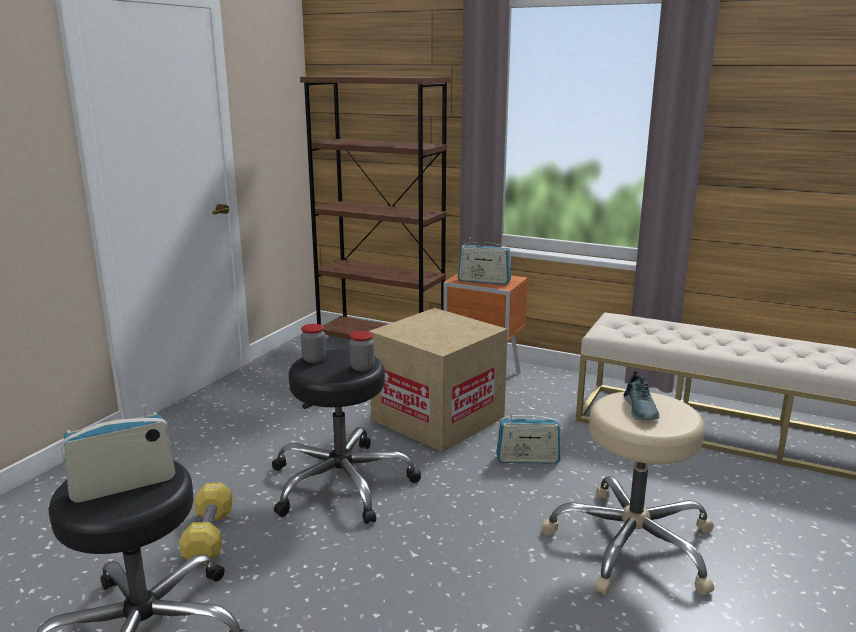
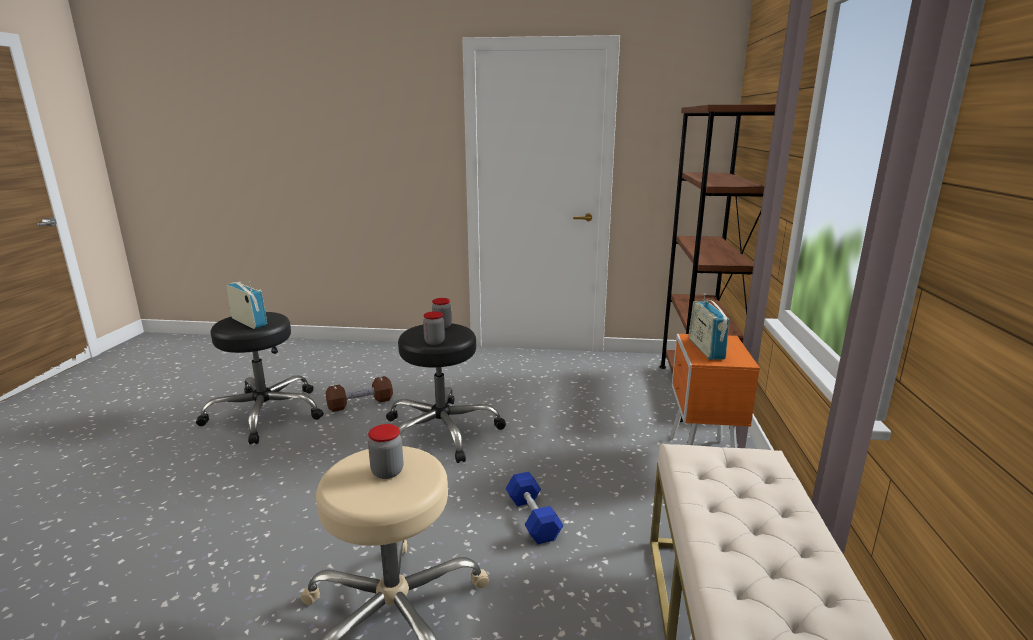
camera: 70 degrees right, 0 degrees up
(209, 536) = (360, 404): yellow dumbbell -> brown dumbbell
(438, 418) = (578, 450): cardboard box -> none
(527, 459) = (533, 518): radio -> blue dumbbell
(641, 409) = (387, 472): shoe -> jar

